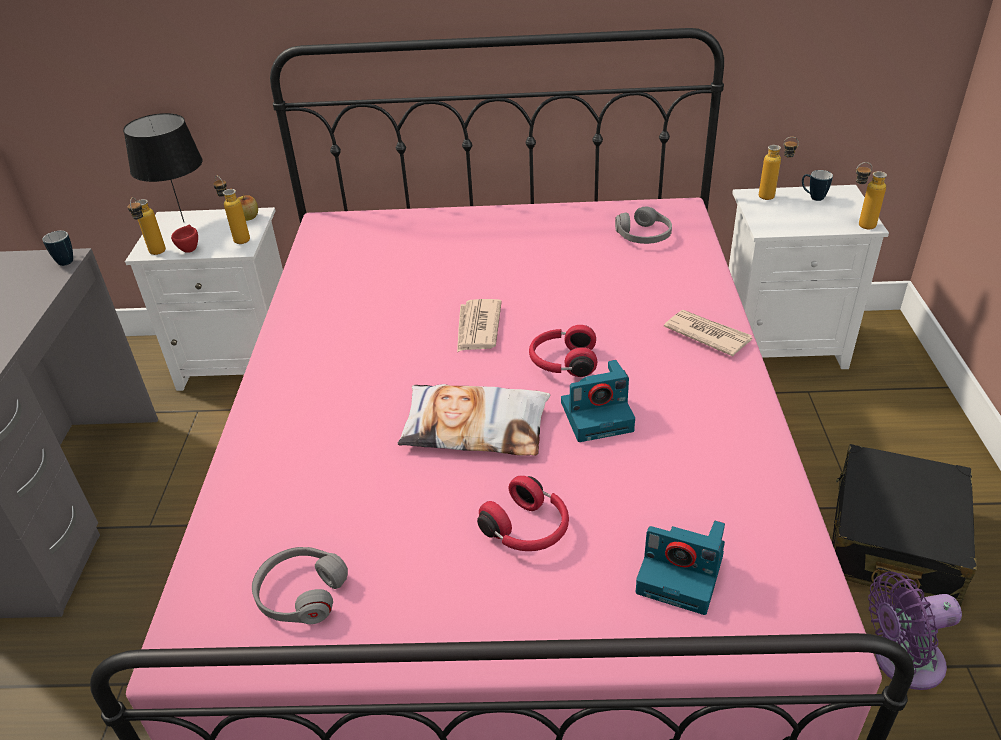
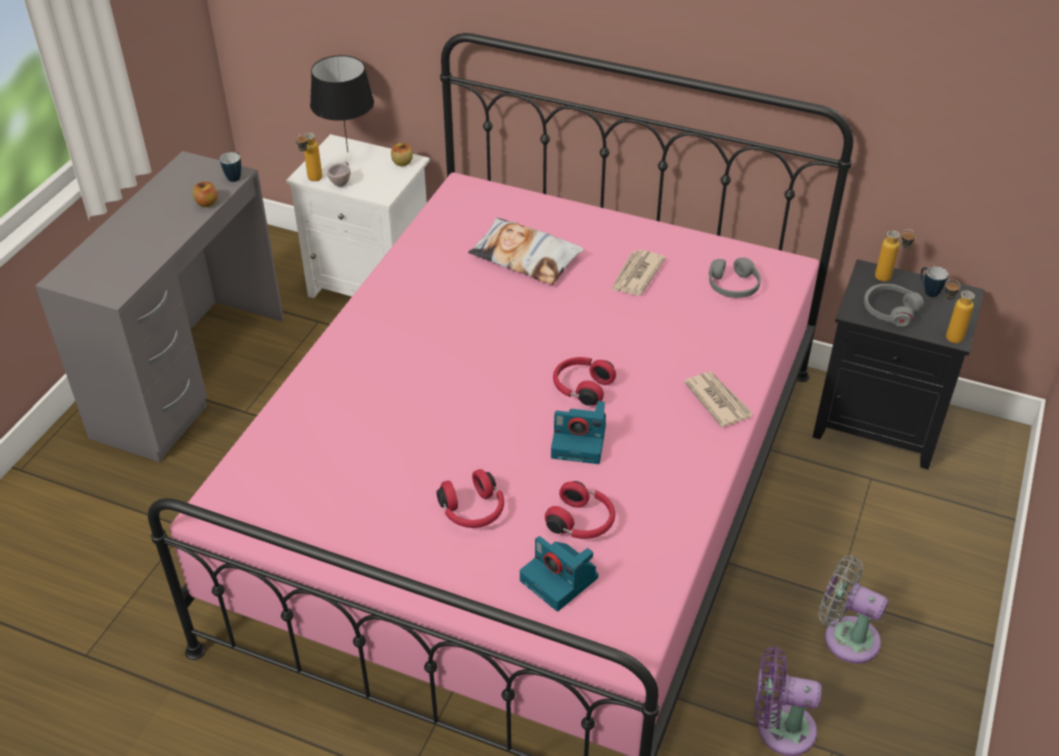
camera: 20 degrees right, 5 degrees up
(41, 292) = (207, 203): none -> apple
(190, 248) = (341, 182): red cup -> beige cup
(238, 238) = (384, 183): bottle -> none
(301, 593) = (299, 501): grey headphones -> grey headphones (890, 310)
(475, 427) = (481, 420): pillow -> pillow (525, 257)
(477, 328) = (533, 334): newspaper -> newspaper (636, 275)
(660, 499) = (582, 522): none -> red headphones
(782, 343) = (880, 423): white nightstand -> black nightstand
(893, 542) = (846, 637): black suitcase -> grey fan

